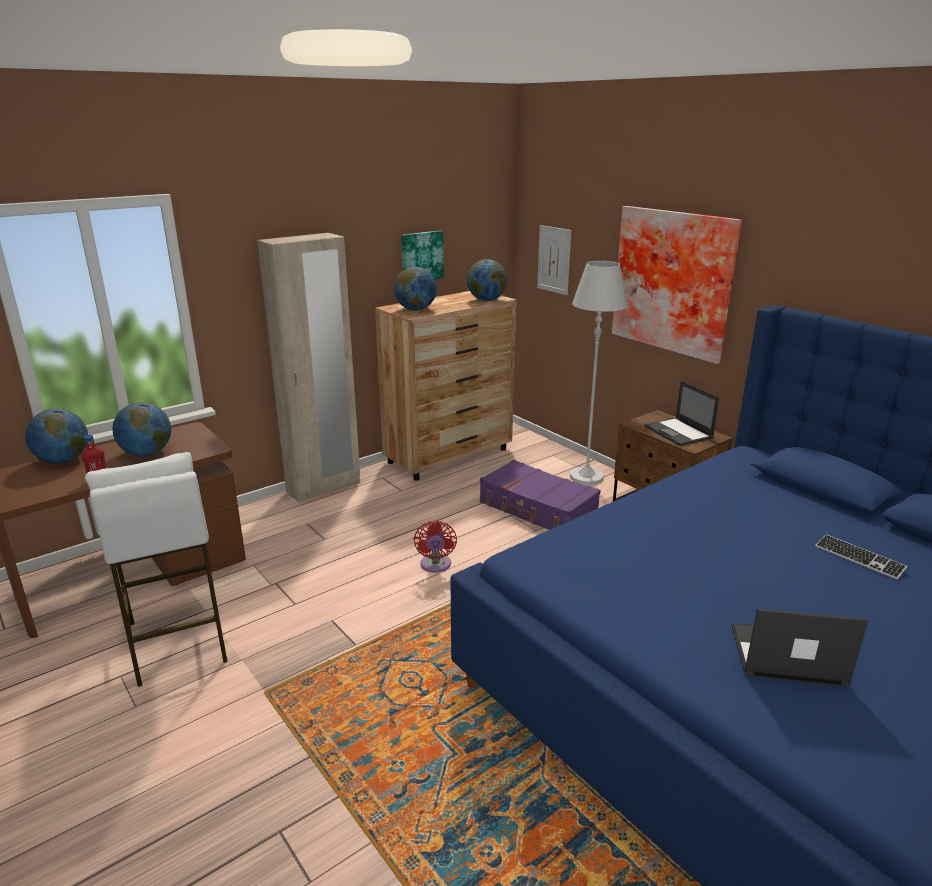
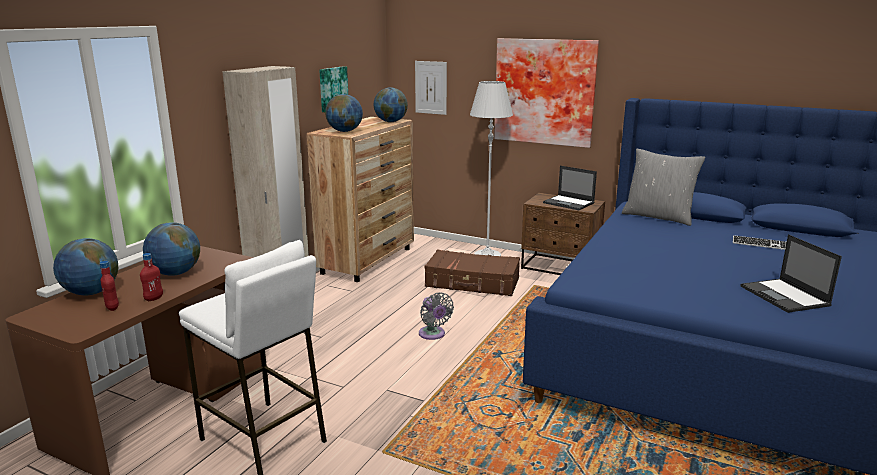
camera: 25 degrees left, 5 degrees down
(58, 482) = (112, 308): none -> red bottle
(435, 565) = (433, 334): red fan -> grey fan
(537, 509) = (472, 283): purple suitcase -> brown suitcase
(756, 480) = (658, 216): none -> grey pillow
(785, 655) = (785, 296): laptop -> laptop turned 90 degrees counterclockwise

